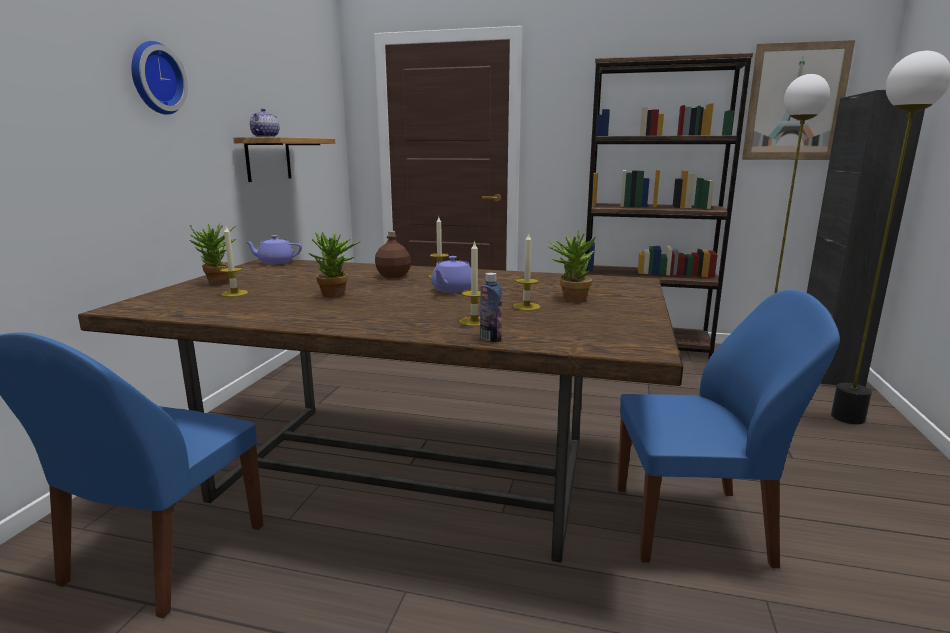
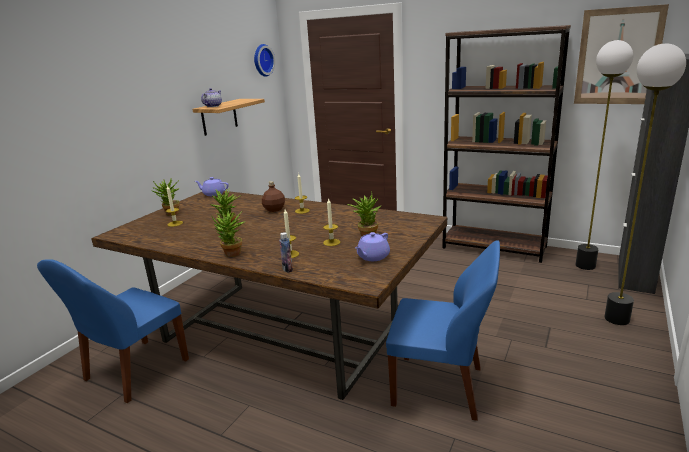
camera: 15 degrees right, 5 degrees up
(154, 78) = (137, 85): wall clock -> wall clock (262, 60)
(374, 325) = (232, 255): none -> potted plant
(452, 290) = (299, 224): purple teapot -> purple teapot (372, 257)

